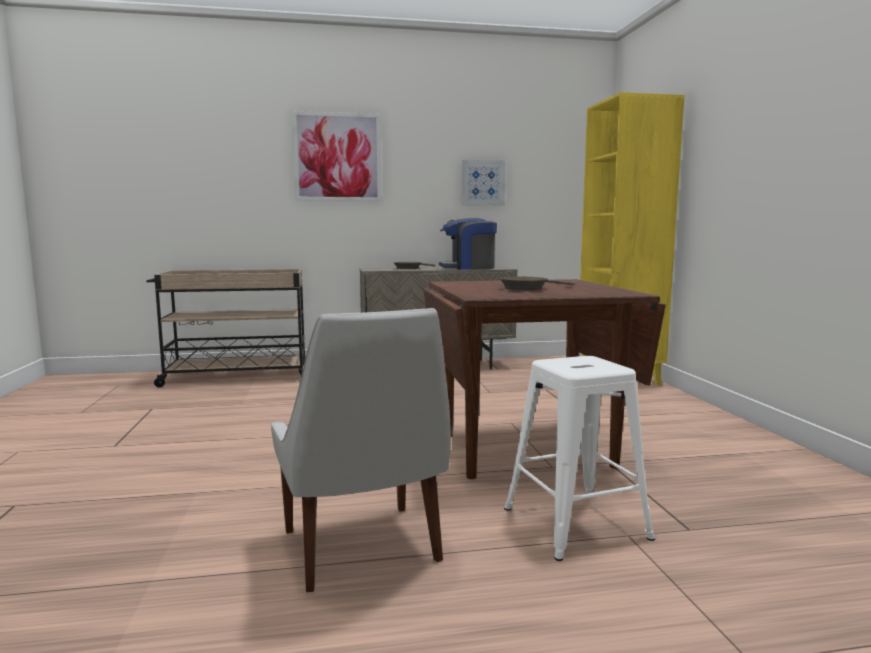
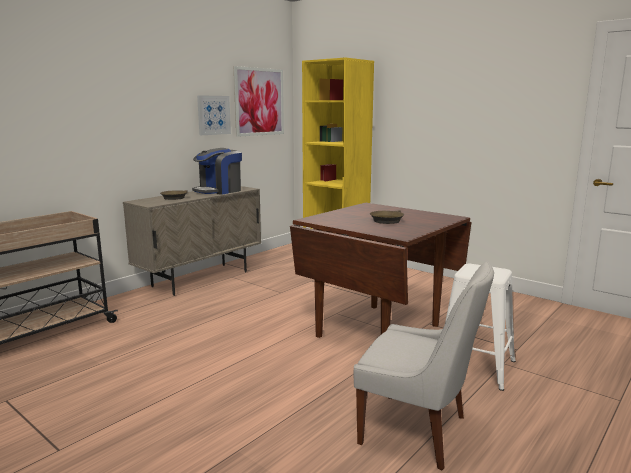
camera: 40 degrees left, 5 degrees up
(337, 157) = (91, 93): picture -> picture (259, 102)

